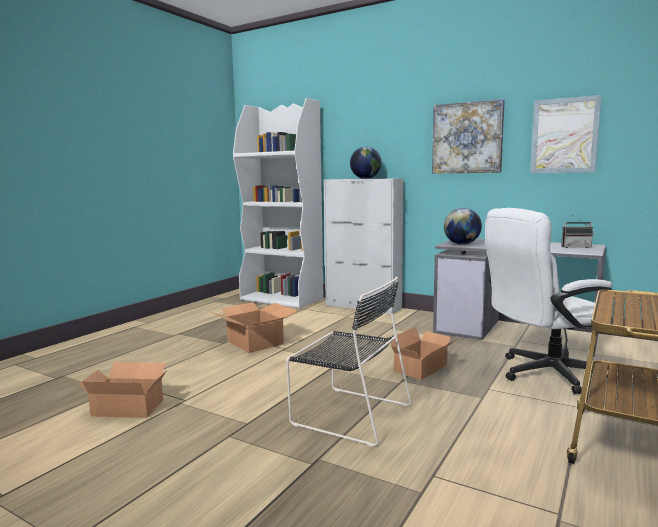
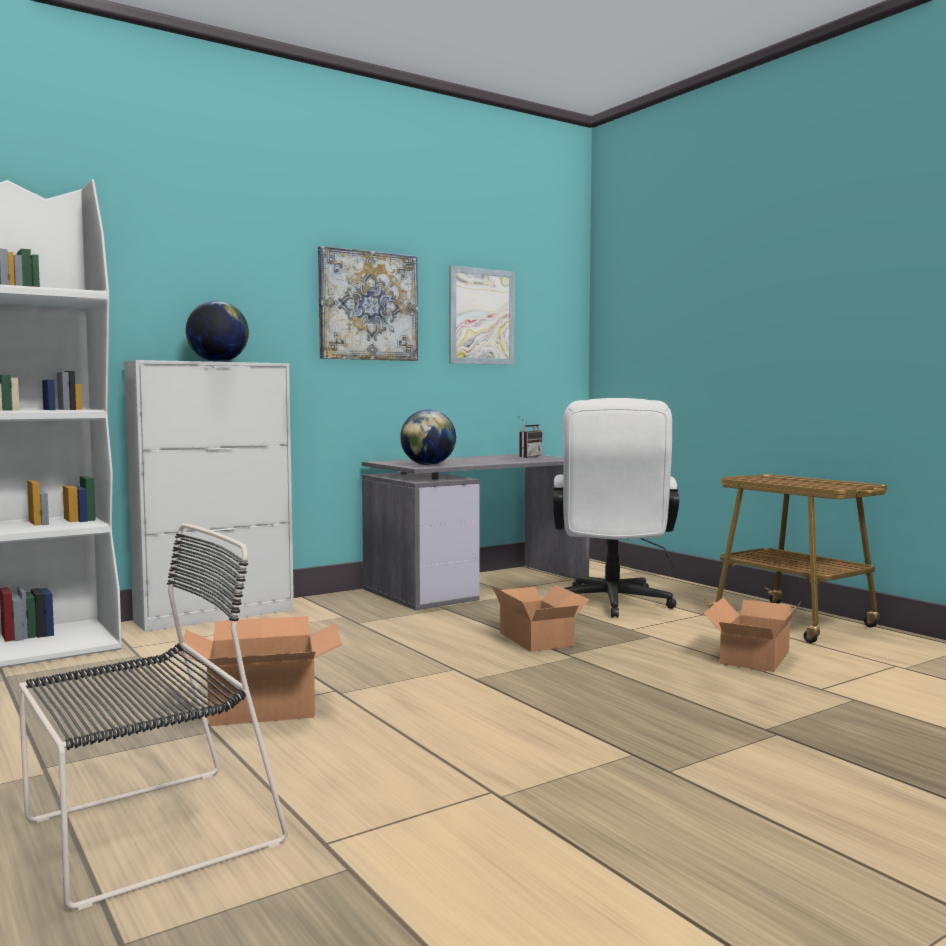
camera: 65 degrees left, 5 degrees down
(127, 406) = (468, 850): cardboard box -> cardboard box (751, 657)
(348, 414) = (647, 695): black chair -> black chair (144, 835)

